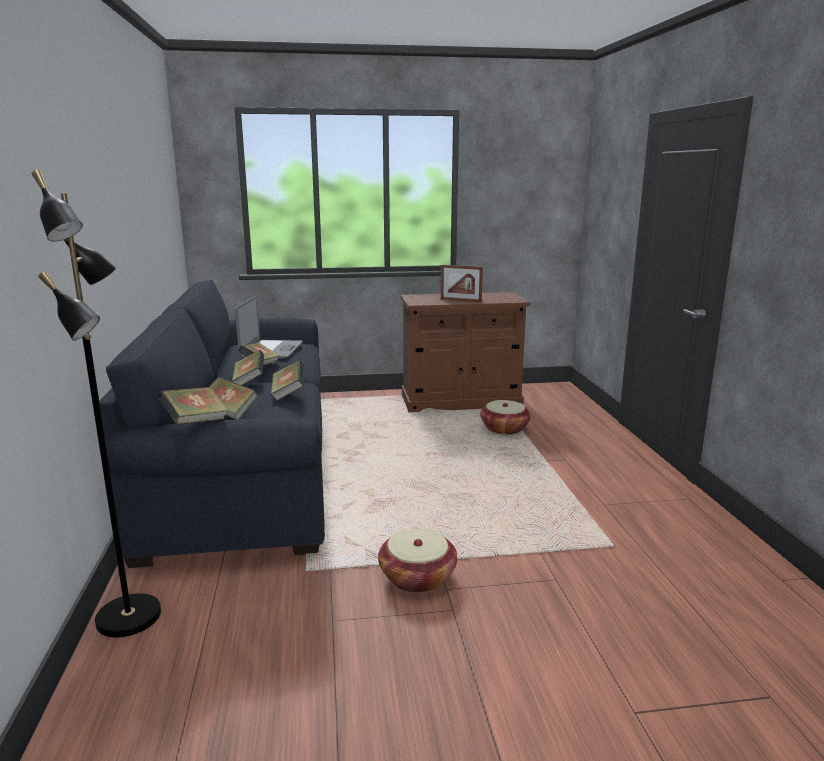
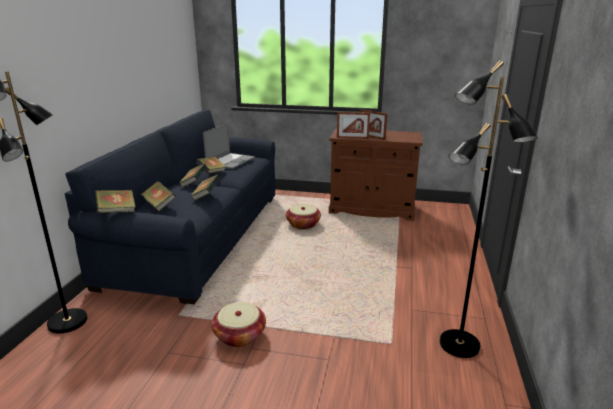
camera: 20 degrees right, 5 degrees up
(438, 303) = (352, 138): none -> picture frame
(504, 429) = (386, 236): basket -> basket (303, 224)
(686, 532) = (459, 345): none -> black floor lamp

